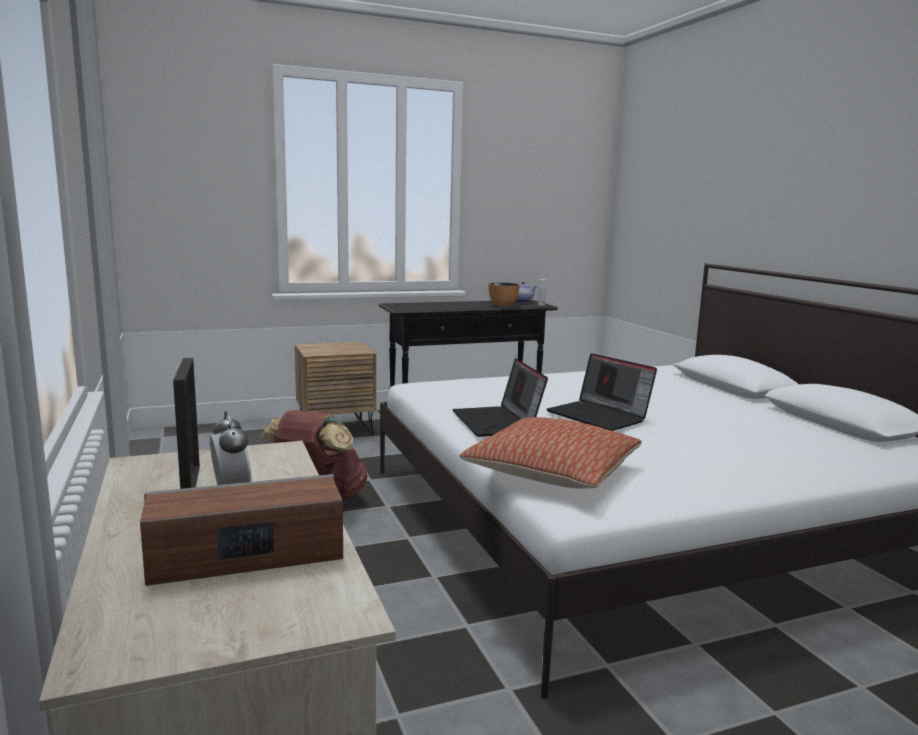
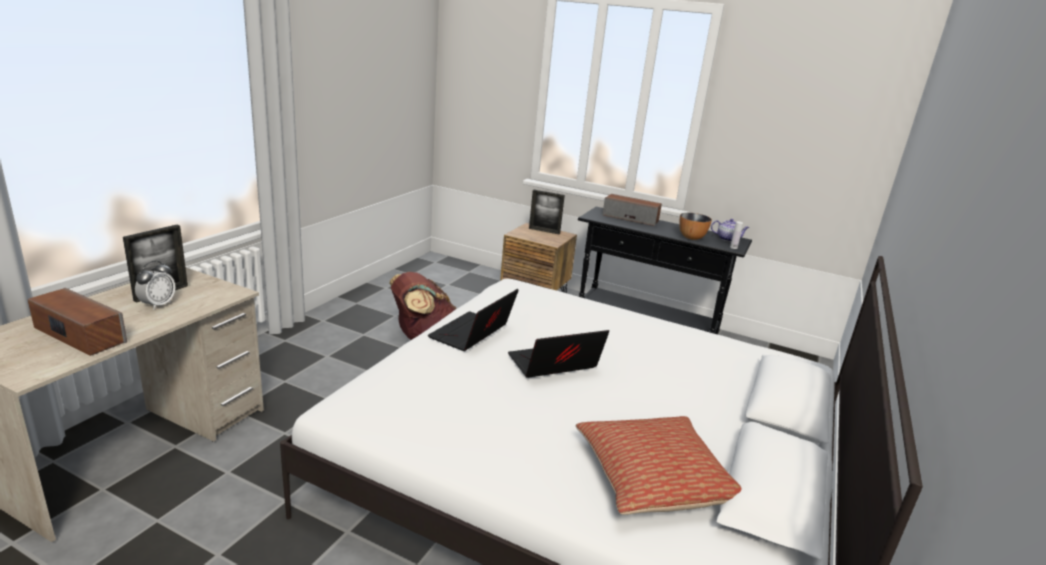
camera: 45 degrees right, 10 degrees up
(330, 345) = (544, 231): none -> picture frame
(429, 304) = (630, 218): none -> speaker
(552, 473) = (396, 383): pillow -> pillow (654, 479)
(600, 416) = (553, 365): laptop -> laptop turned 60 degrees clockwise

